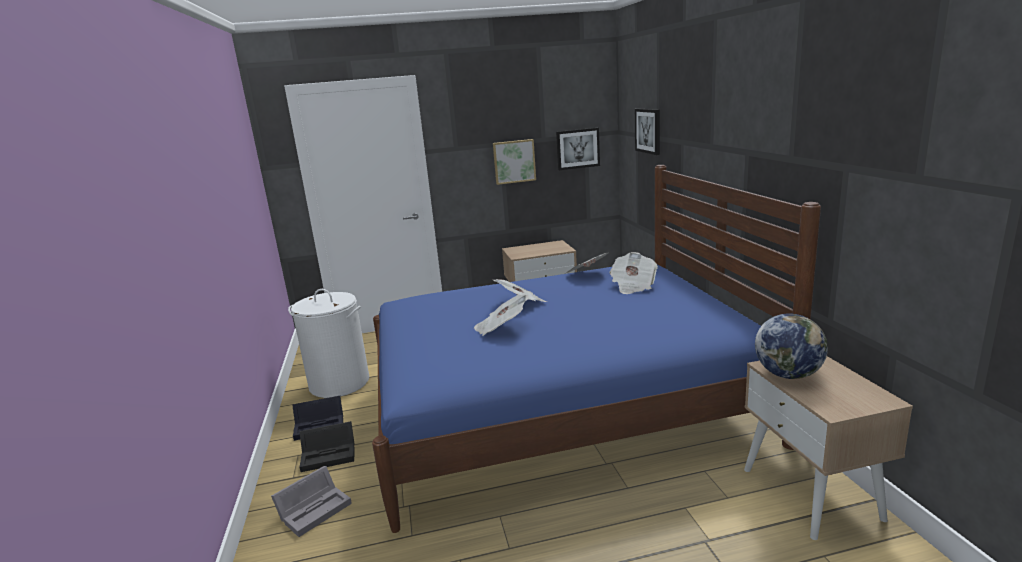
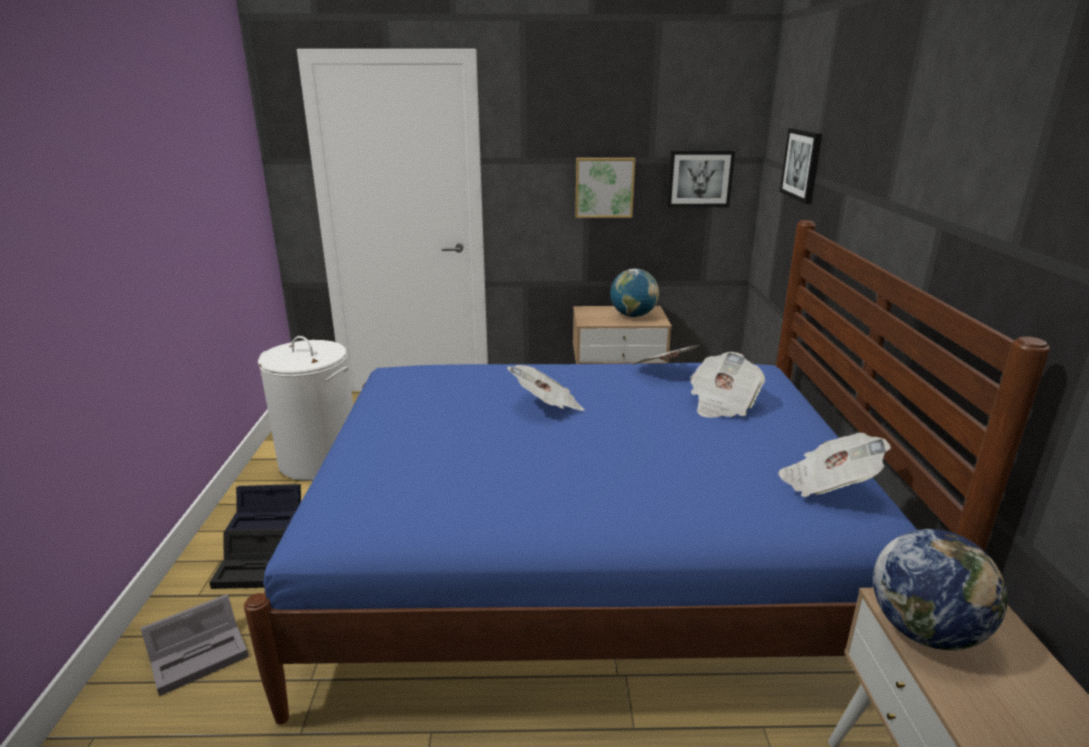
camera: 10 degrees right, 5 degrees up
(501, 329) = (497, 446): newspaper -> newspaper (827, 485)
(547, 248) = (633, 316): none -> globe

